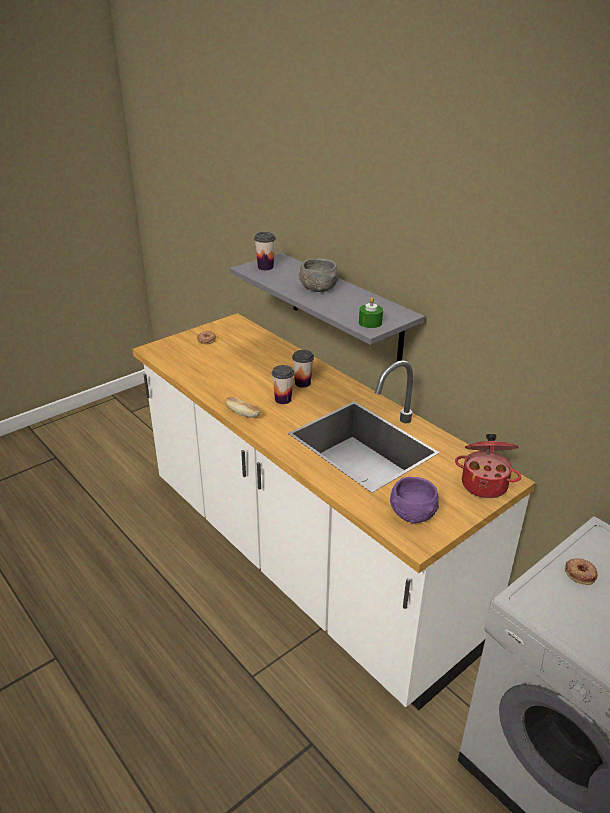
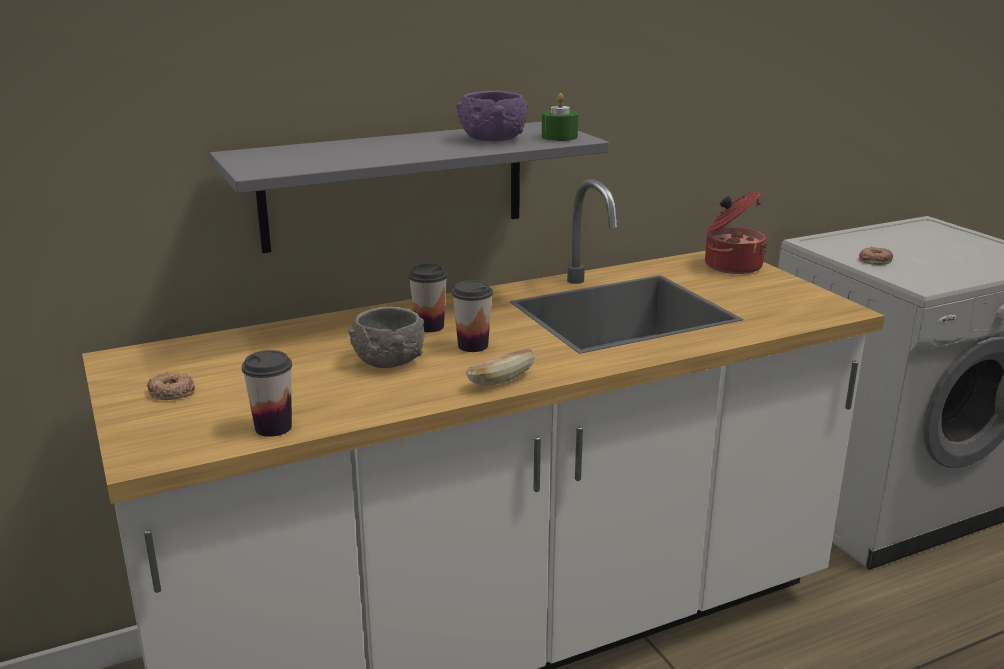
camera: 75 degrees left, 10 degrees down
(265, 267) = (272, 162): cup -> cup (273, 427)
(318, 288) = (406, 146): grey bowl -> grey bowl (389, 360)
(412, 513) = (788, 305): purple bowl -> purple bowl (493, 139)

